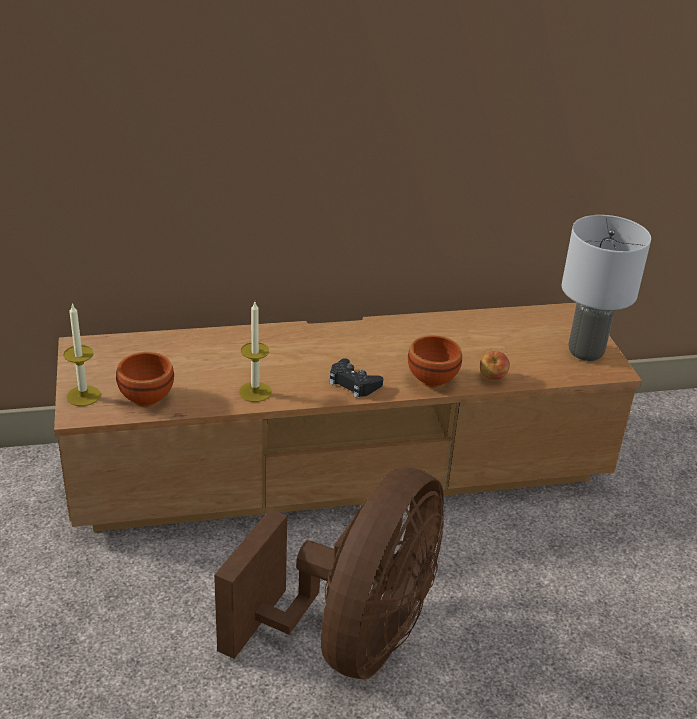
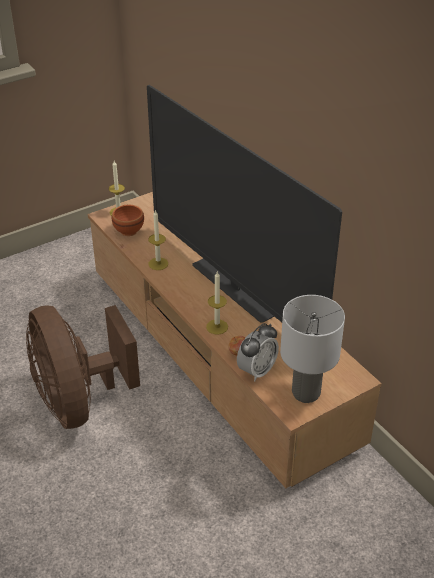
camera: 70 degrees right, 5 degrees up
(351, 638) = (79, 401): brown fan -> brown fan turned 60 degrees clockwise
(353, 383) = (191, 297): black game controller -> none
(360, 346) = (233, 289): none -> television
(430, 380) = (217, 327): brown bowl -> candle
(531, 374) = (257, 371): none -> alarm clock

